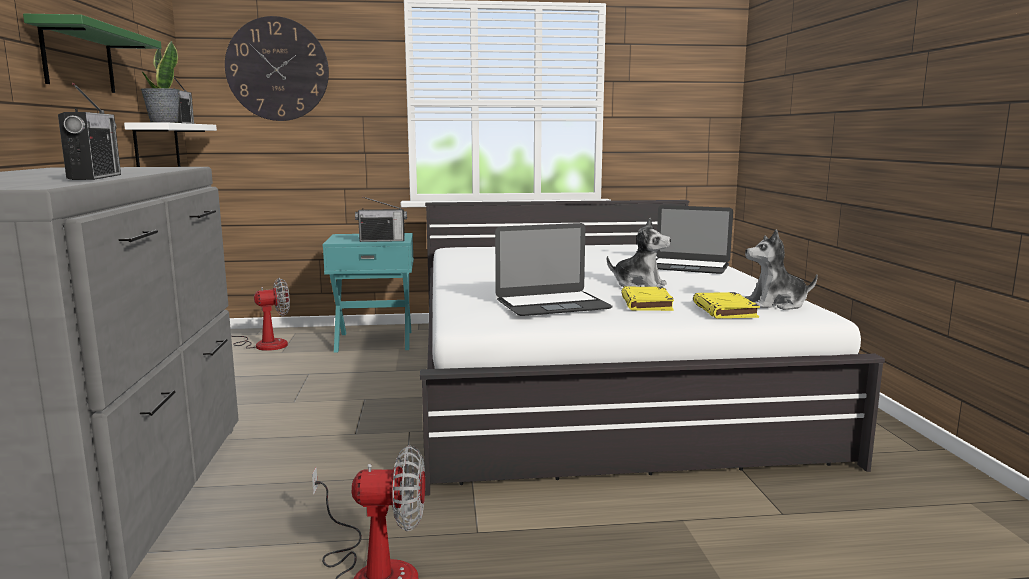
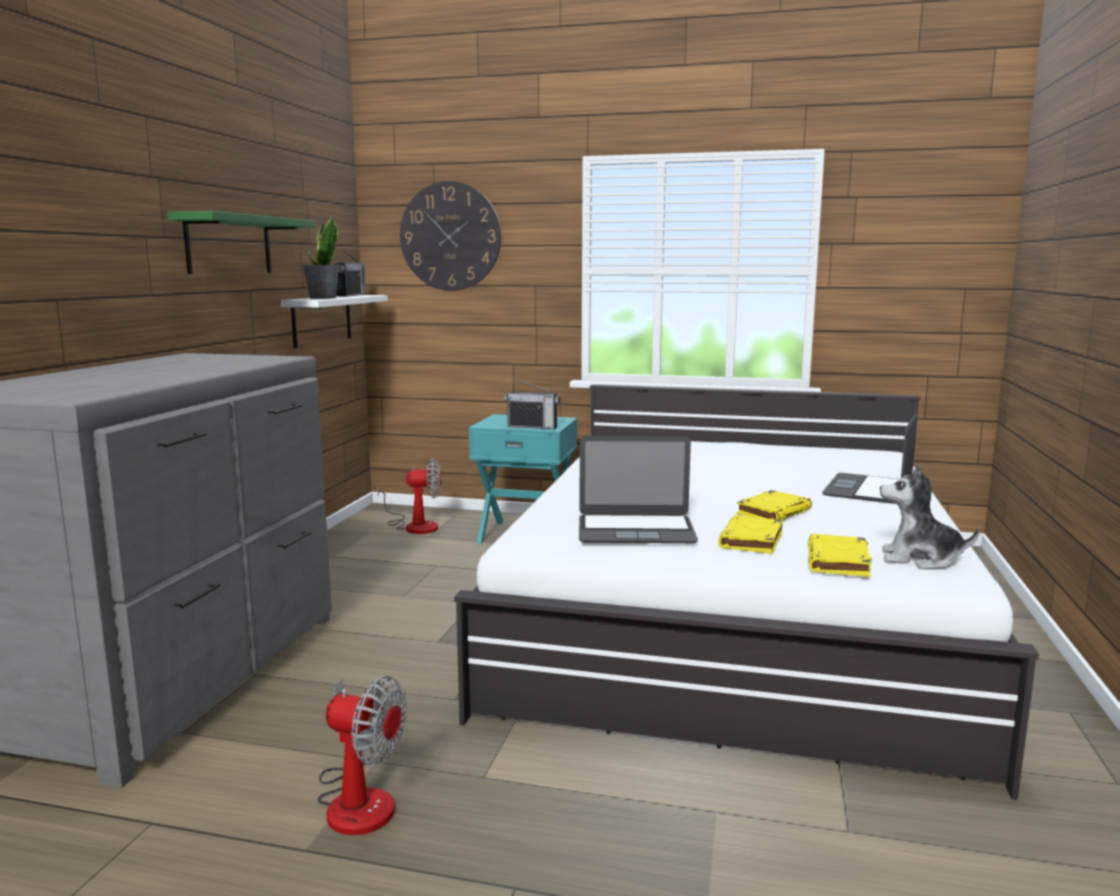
camera: 20 degrees right, 0 degrees up
(95, 177) = (160, 381): radio -> none
(639, 285) = (773, 512): plush toy -> yellow book
(687, 266) = (868, 489): laptop -> laptop turned 75 degrees clockwise

